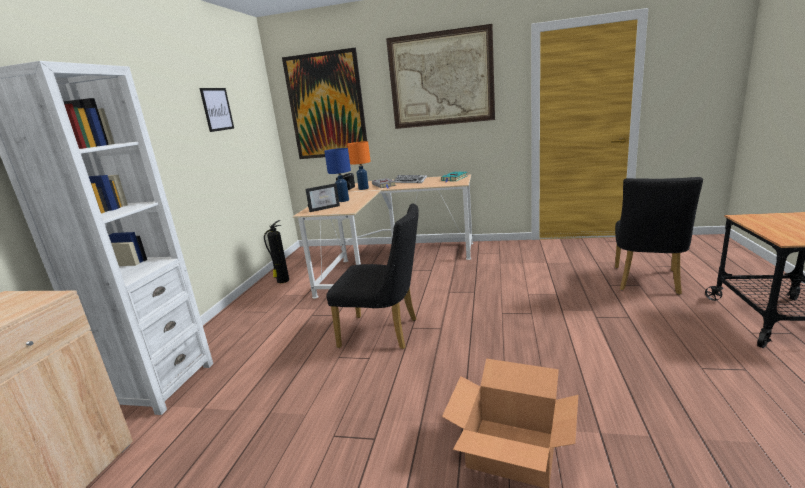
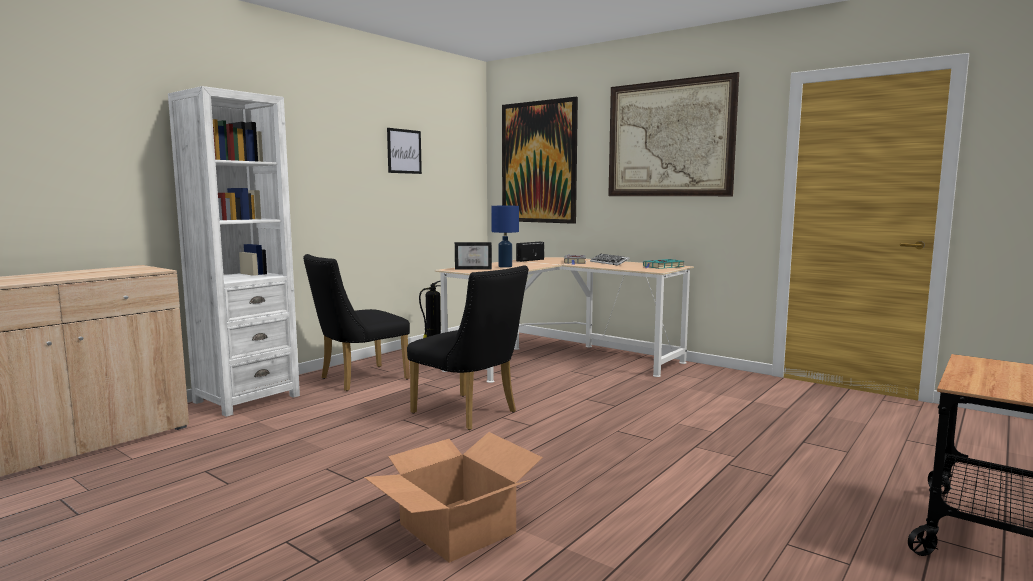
camera: 25 degrees right, 10 degrees down
(363, 188) = (547, 261): orange table lamp -> none
(647, 282) = (864, 452): black chair -> black chair (358, 379)

